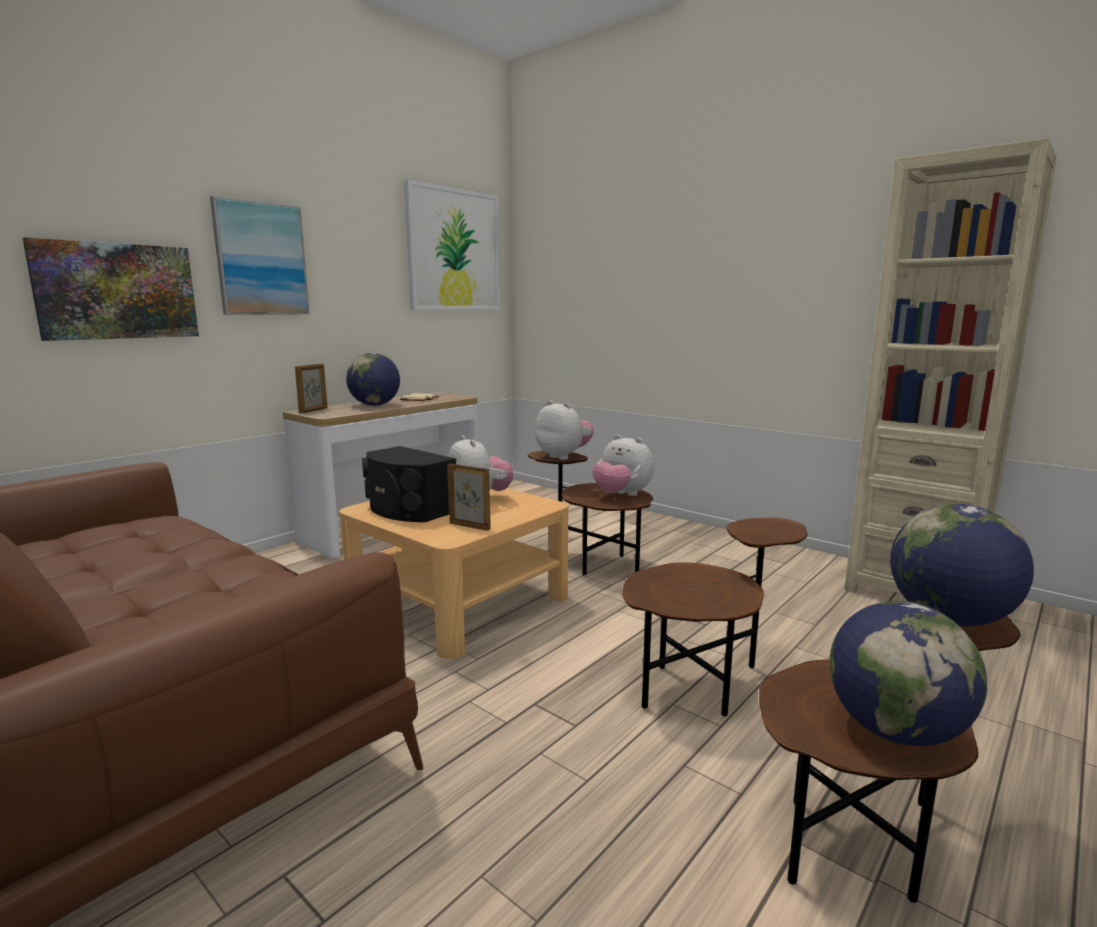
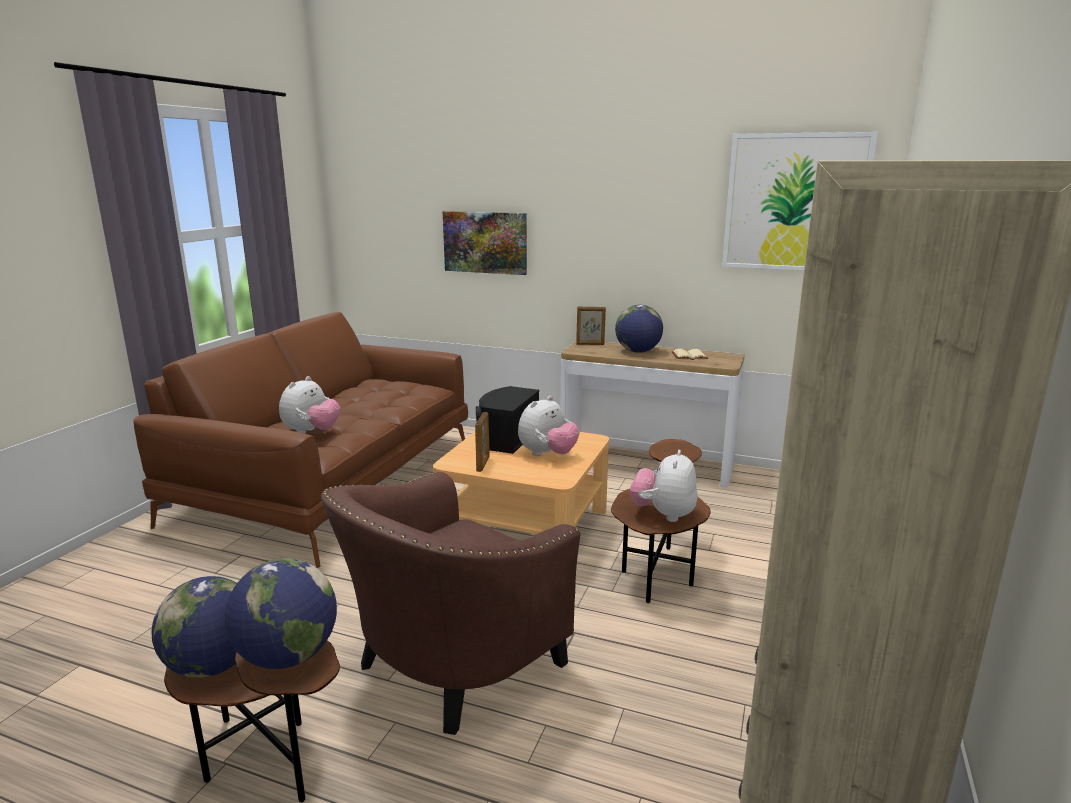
camera: 70 degrees right, 5 degrees up
(261, 259) = (579, 219): picture -> none
(564, 456) = (674, 454): plush toy -> plush toy (311, 432)
(706, 683) = (449, 667): brown side table -> brown armchair

